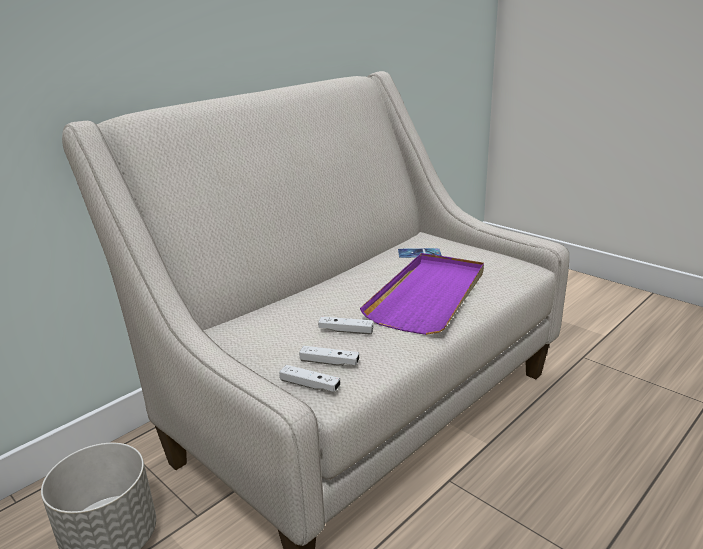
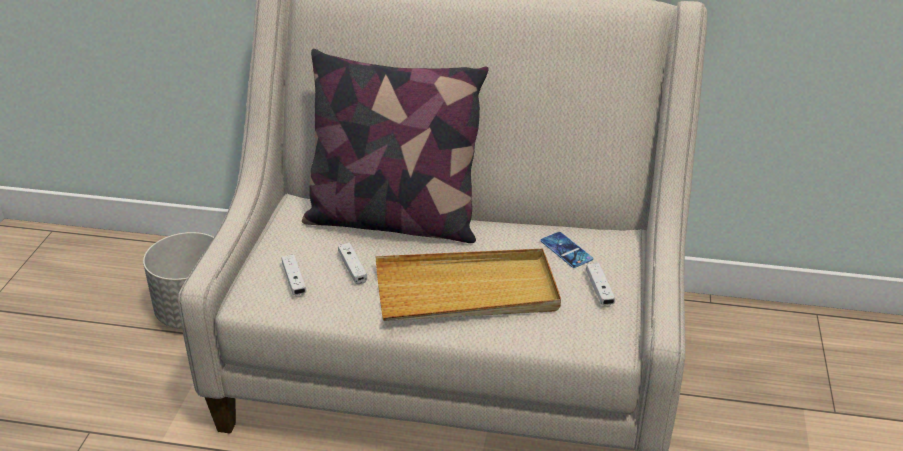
camera: 55 degrees right, 10 degrees up
(304, 298) = (393, 220): none -> pillow
(310, 385) = (254, 285): white game controller -> white game controller (599, 290)
(429, 296) = (466, 292): purple tray -> beige tray

